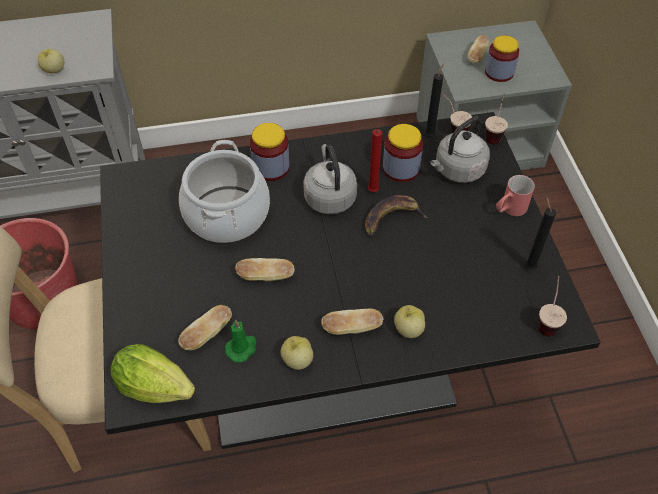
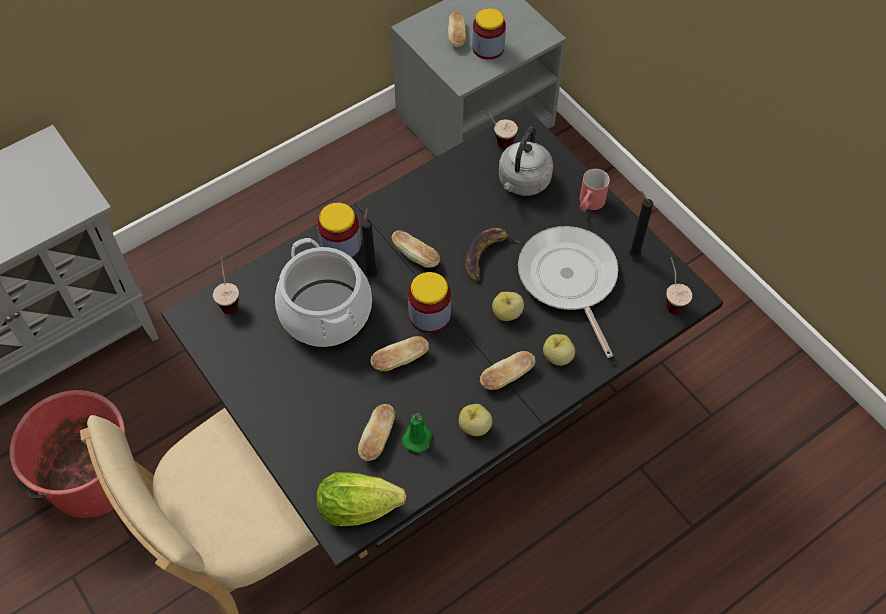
camera: 25 degrees left, 5 degrees up
(54, 70) = (37, 222): apple -> apple (507, 314)
(329, 196) = (415, 255): grey kettle -> bread
(373, 192) = (455, 235): red candle -> none
(401, 168) = (468, 200): jar -> jar (429, 315)
(430, 135) = (478, 154): black candle -> black candle (372, 273)
(455, 266) = (569, 280): none -> frying pan
(494, 133) = (537, 130): cup -> cup (229, 298)

